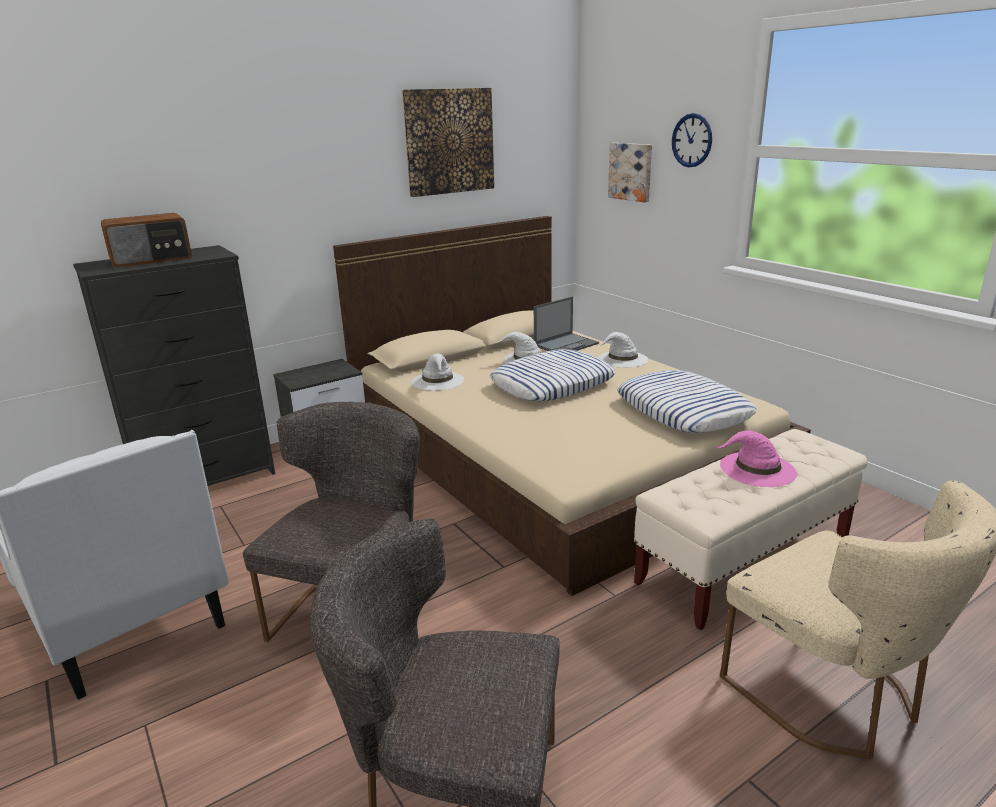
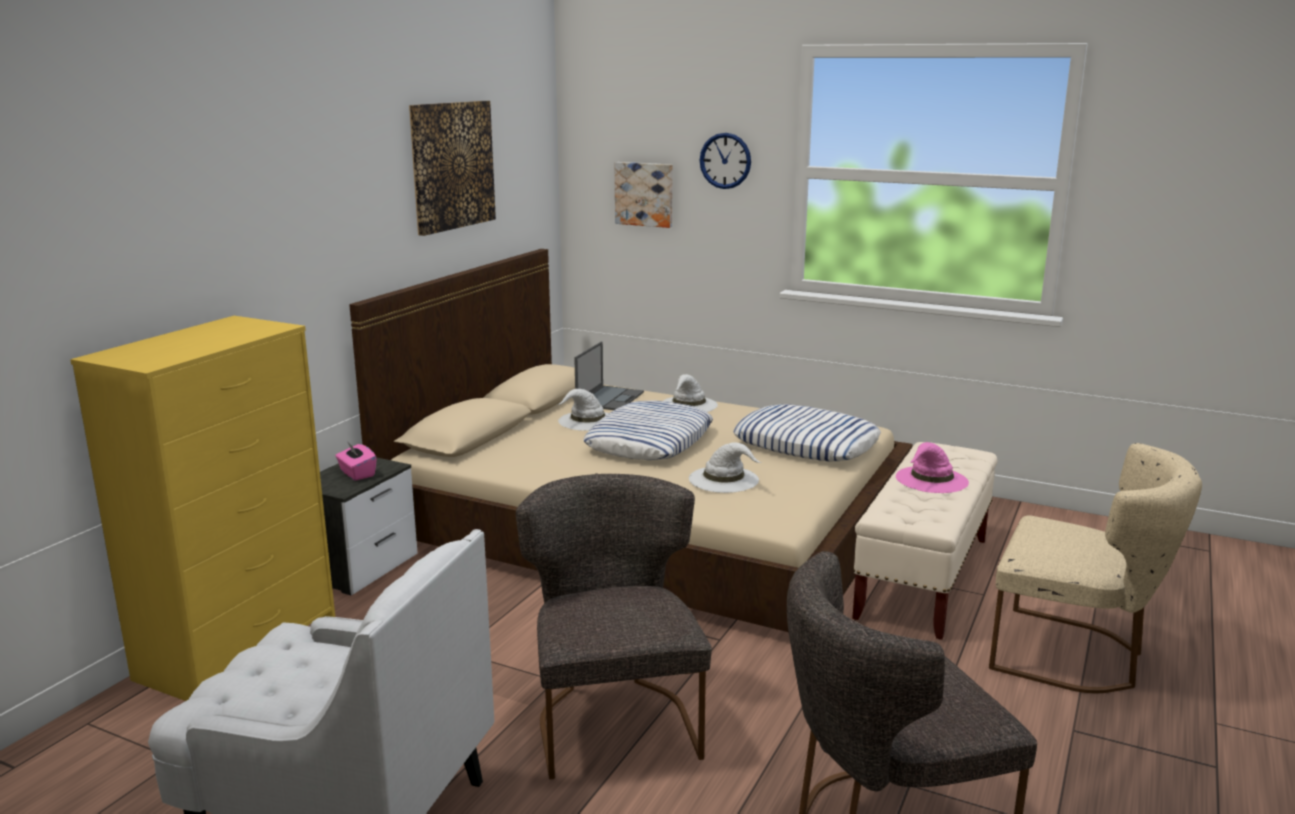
camera: 30 degrees left, 5 degrees down
(151, 259) = (188, 341): radio -> none
(206, 478) = (240, 647): black dresser -> yellow dresser
(321, 373) = (357, 474): none -> pink tissue box
(438, 381) = (516, 459): white hat -> white hat (724, 479)

